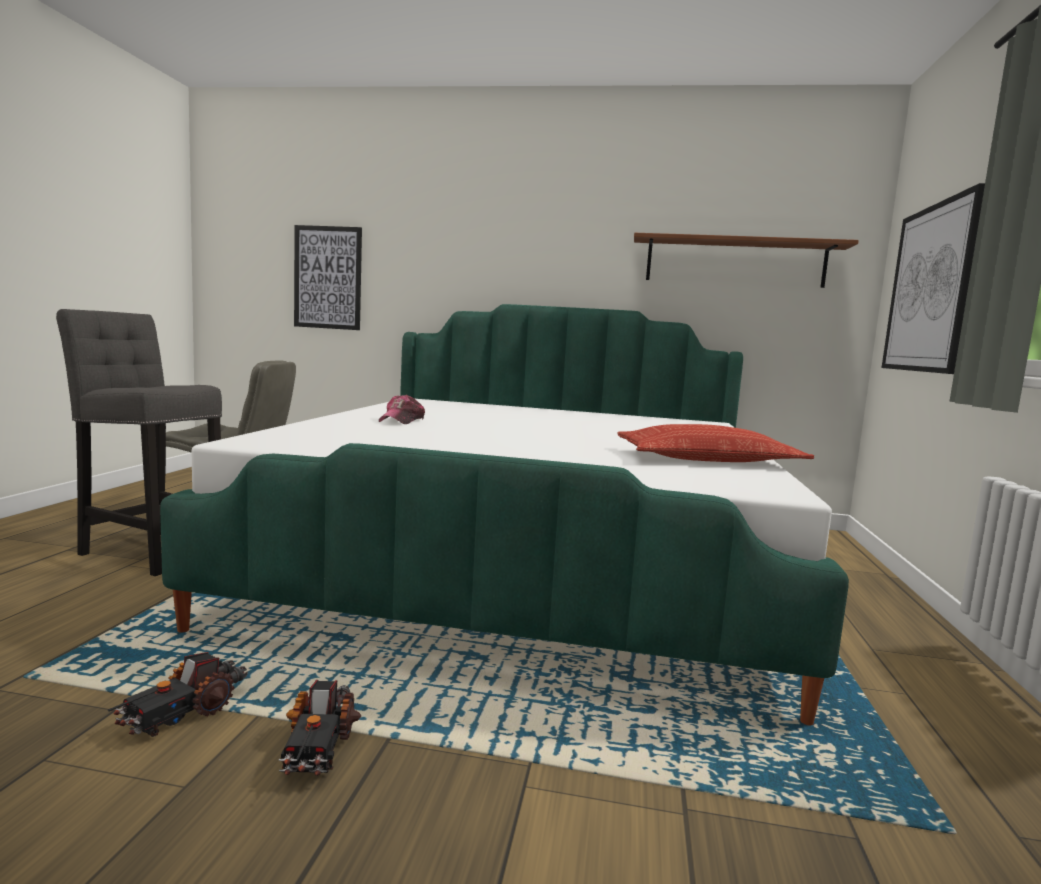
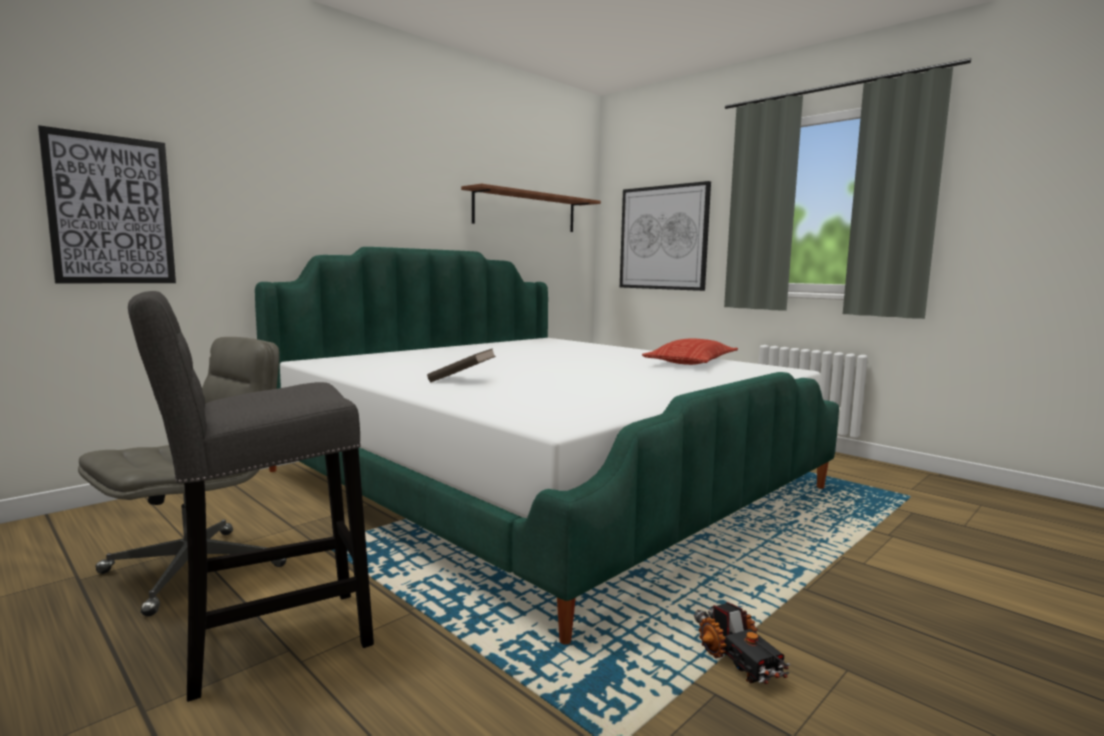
camera: 55 degrees left, 0 degrees up
(317, 747) = (807, 613): toy truck -> none
(402, 420) = (462, 380): cap -> brown book

